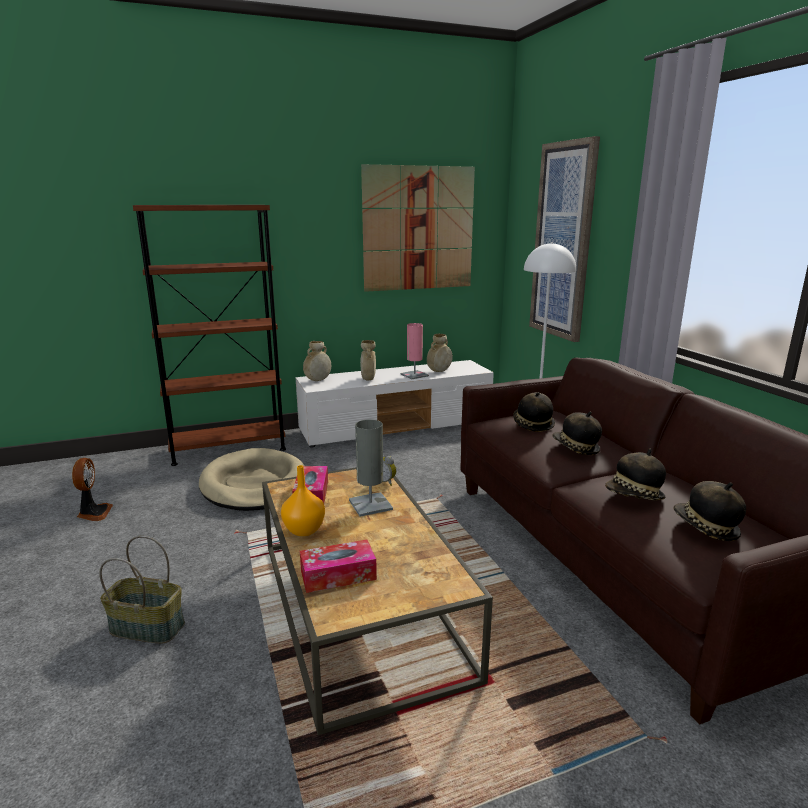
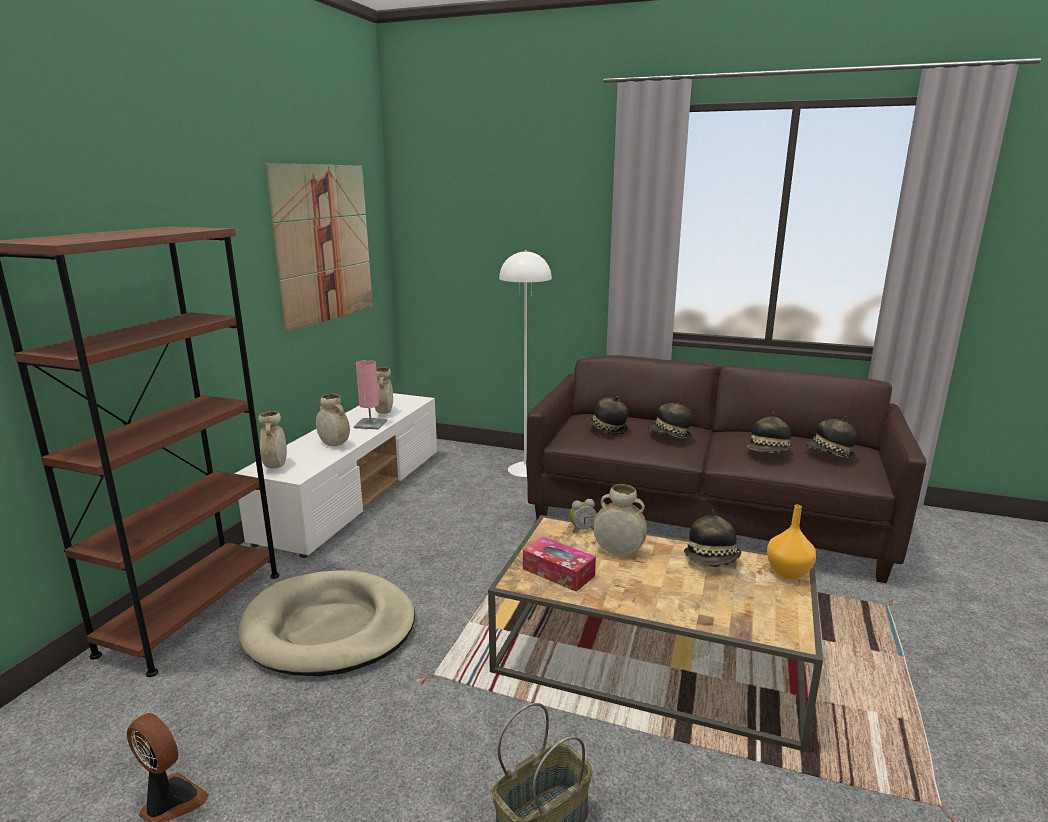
camera: 50 degrees left, 0 degrees up
(305, 530) = (629, 600): orange vase -> orange vase (789, 572)
(338, 575) = (728, 611): tissue box -> none
(370, 505) = (618, 552): grey table lamp -> beige vase
(414, 545) = (712, 560): none -> hat
(563, 242) = (494, 247): picture -> none

